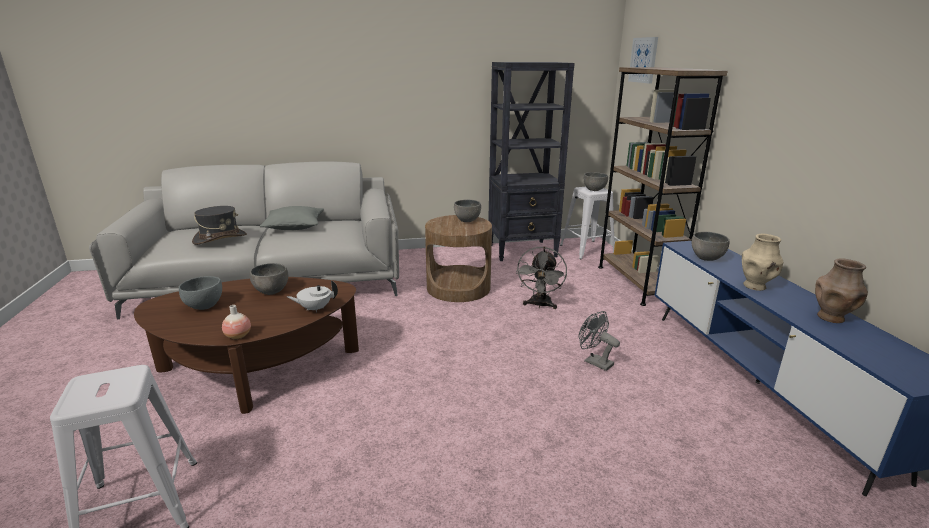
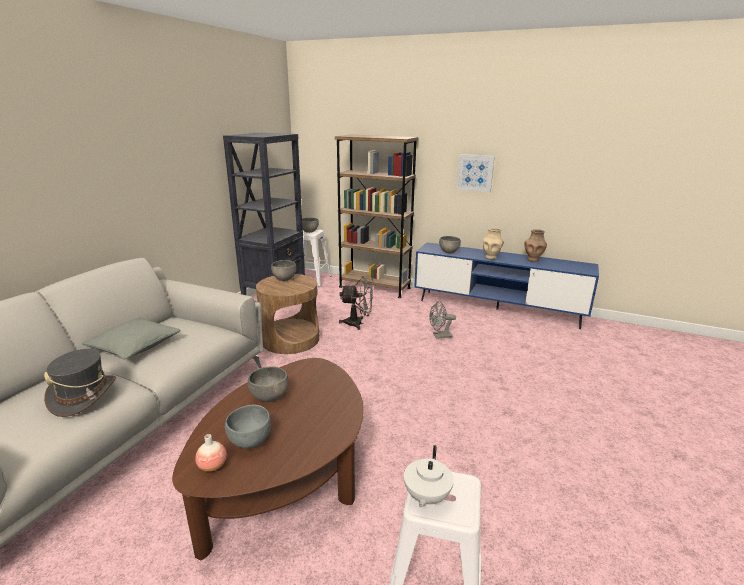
camera: 55 degrees left, 0 degrees up
(238, 336) = (343, 432): vase -> vase (212, 466)
(315, 309) = (336, 384): white teapot -> white teapot (426, 497)
(540, 305) = (358, 323): grey fan -> grey fan turned 45 degrees counterclockwise
(643, 60) = (325, 129): picture -> picture (475, 173)

